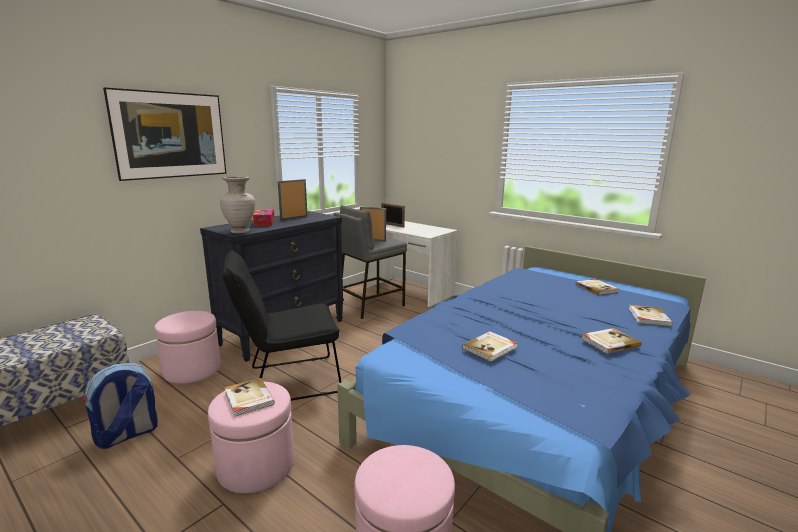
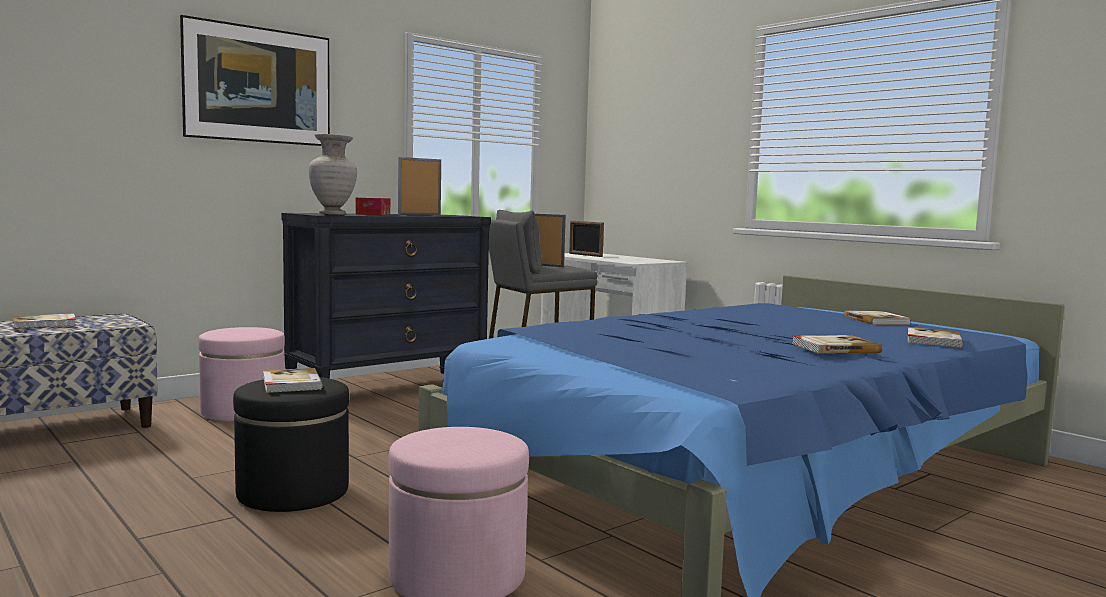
camera: 10 degrees right, 10 degrees down
(127, 435) = (135, 455): backpack -> none
(256, 465) = (293, 492): pink ottoman -> black ottoman
(287, 381) = (372, 430): black chair -> none
(490, 348) = (641, 341): book -> book (45, 324)

